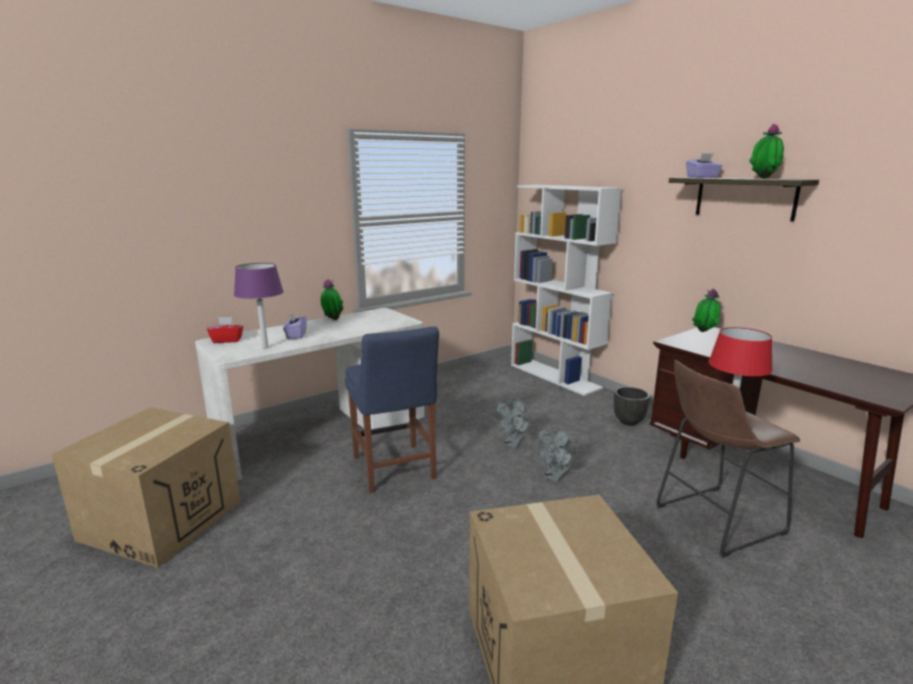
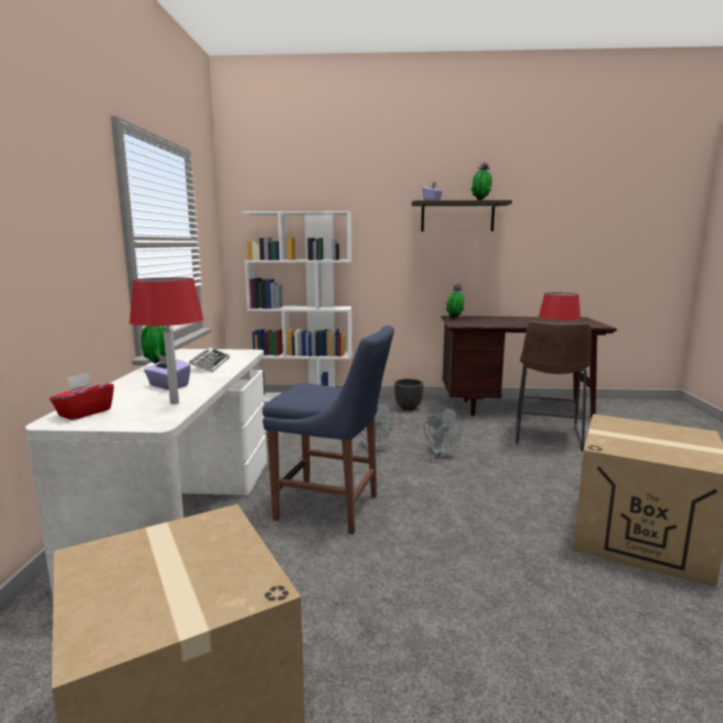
camera: 50 degrees left, 5 degrees down
(265, 348) = (174, 403): purple table lamp -> red table lamp
(359, 325) = (210, 364): none -> keyboard

